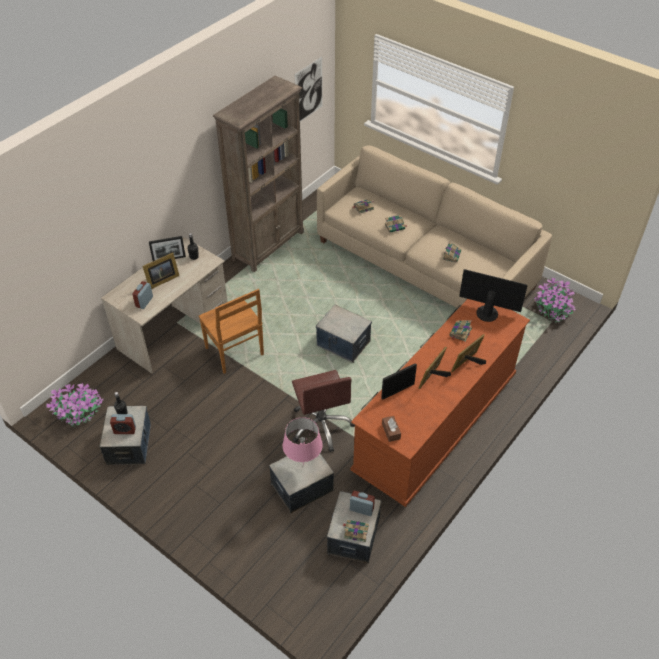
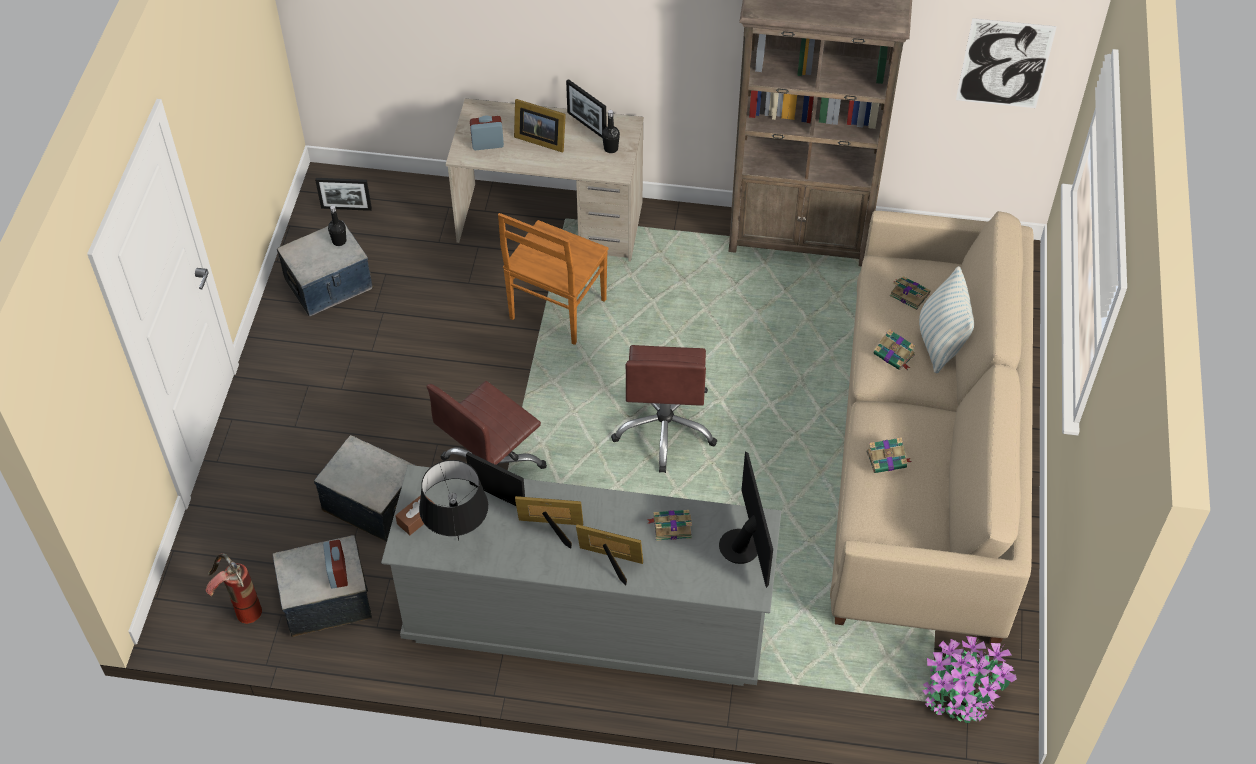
camera: 60 degrees right, 5 degrees up
(79, 413) = (346, 208): potted plant -> picture frame
(125, 430) = (315, 258): alarm clock -> none
(303, 465) = (372, 472): pink table lamp -> none
(331, 583) = (239, 608): none -> fire extinguisher
(343, 343) = (665, 429): storage box -> brown office chair
(355, 531) = (297, 582): book -> none
(397, 210) = (940, 342): none -> pillow
(416, 419) = (458, 540): none -> black table lamp
(435, 423) = (586, 617): brown dresser -> grey dresser

